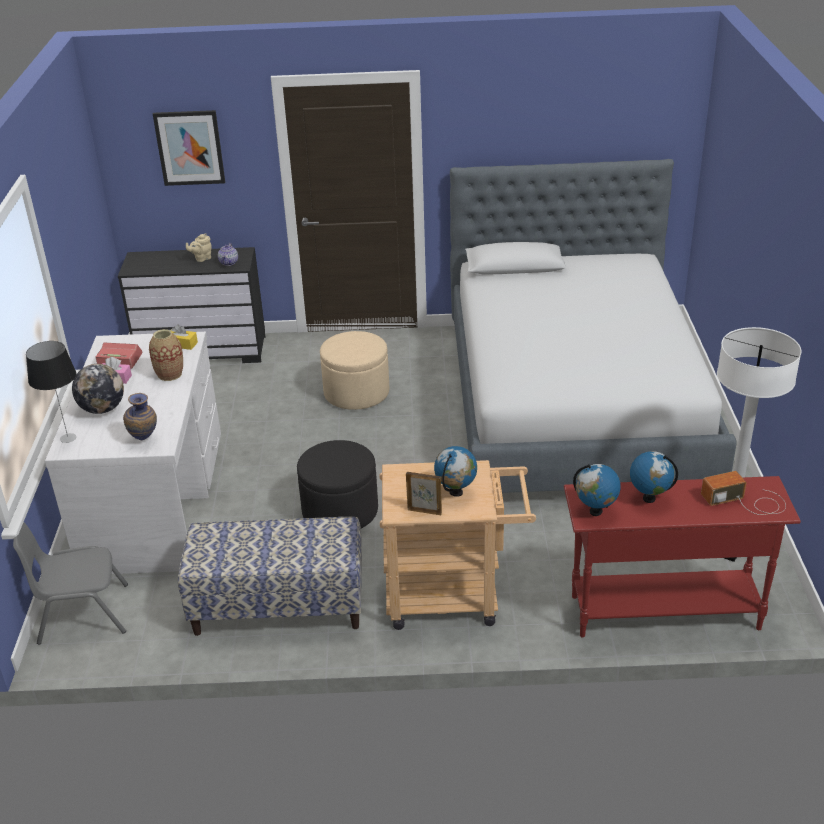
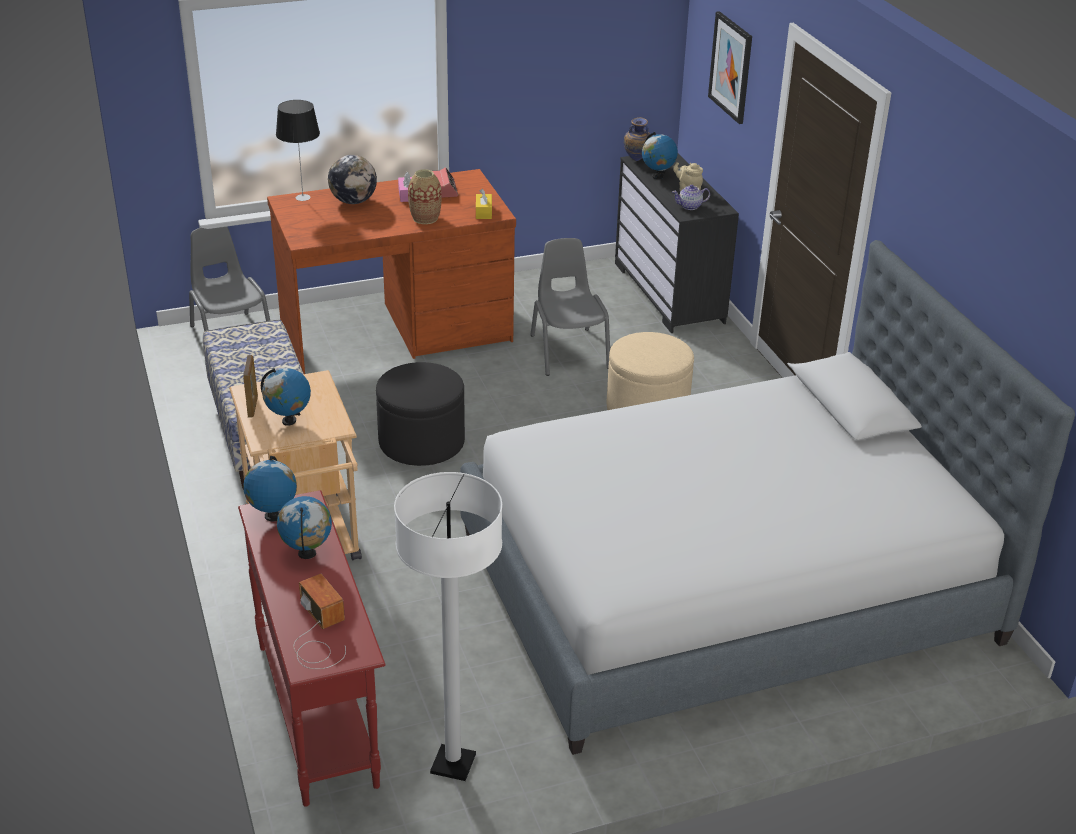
camera: 70 degrees right, 0 degrees up
(144, 440) = (310, 231): vase -> vase (636, 161)
(156, 501) = (396, 332): white desk -> brown desk
(168, 266) = (657, 176): none -> globe
(254, 413) = (569, 351): none -> grey chair

